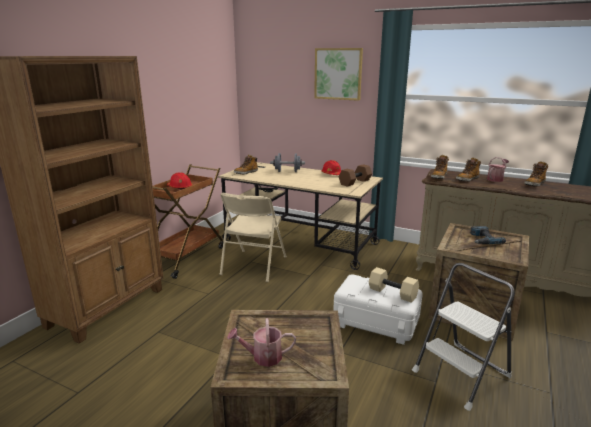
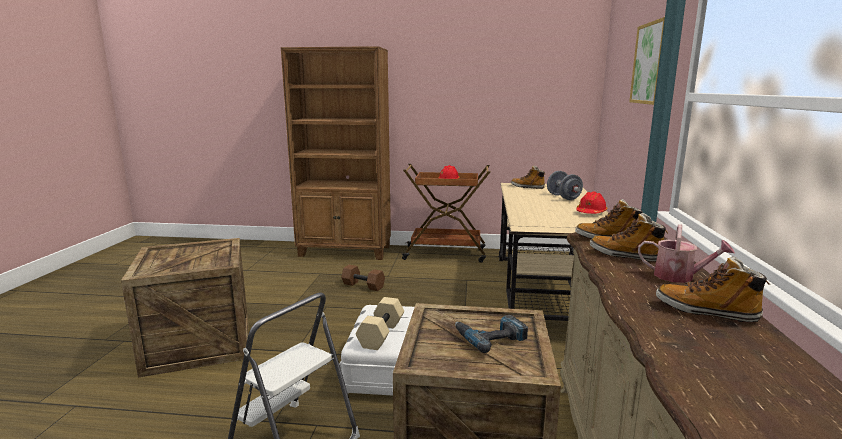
camera: 70 degrees right, 5 degrees down
(254, 265) = (459, 283): beige chair -> none
(263, 357) = (172, 254): watering can -> none
(354, 182) = (573, 224): brown dumbbell -> brown dumbbell (364, 285)

